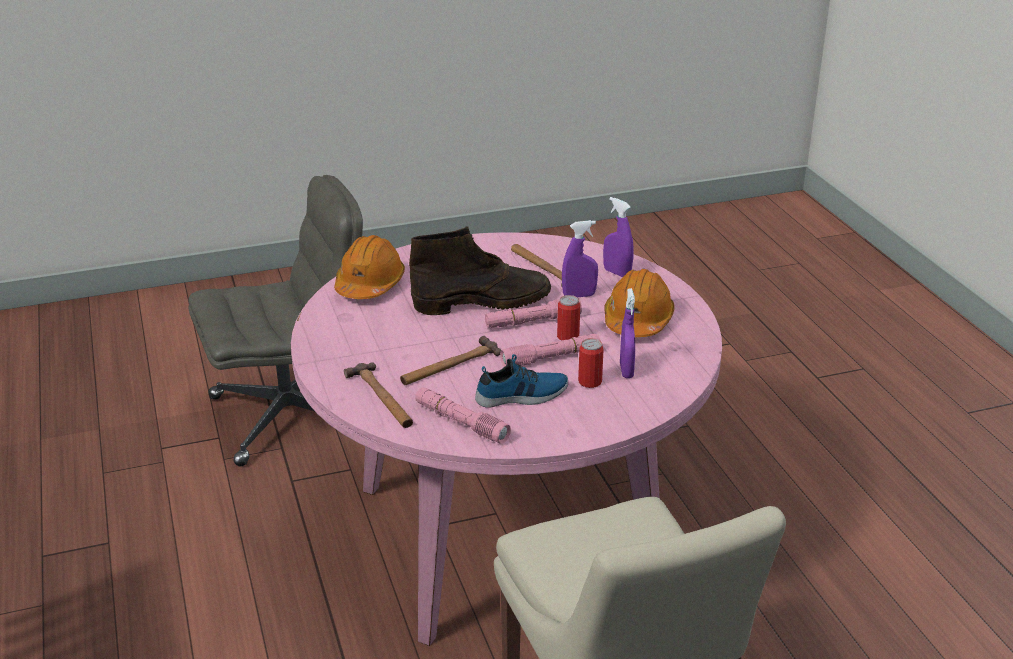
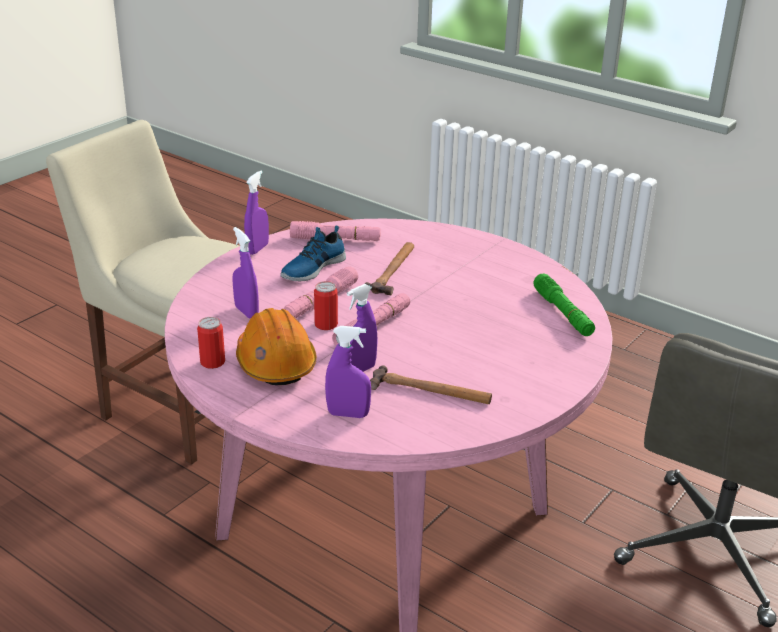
camera: 145 degrees right, 0 degrees up
(370, 284) = (563, 313): orange hard hat -> green flashlight
(381, 398) = (410, 236): hammer -> none
(483, 301) = (441, 332): brown boot -> none
(555, 440) = (257, 249): none -> purple spray bottle
(590, 382) = (269, 294): can -> can (212, 362)

